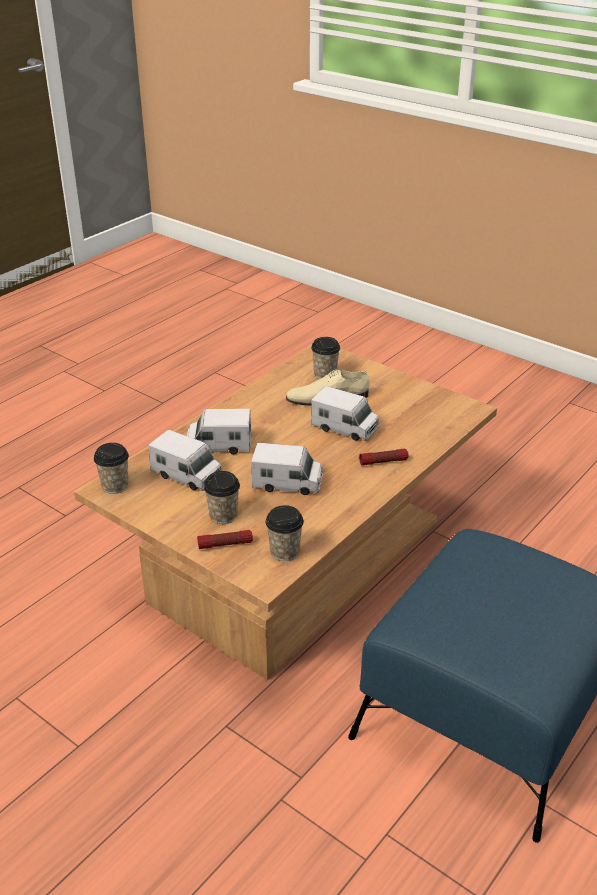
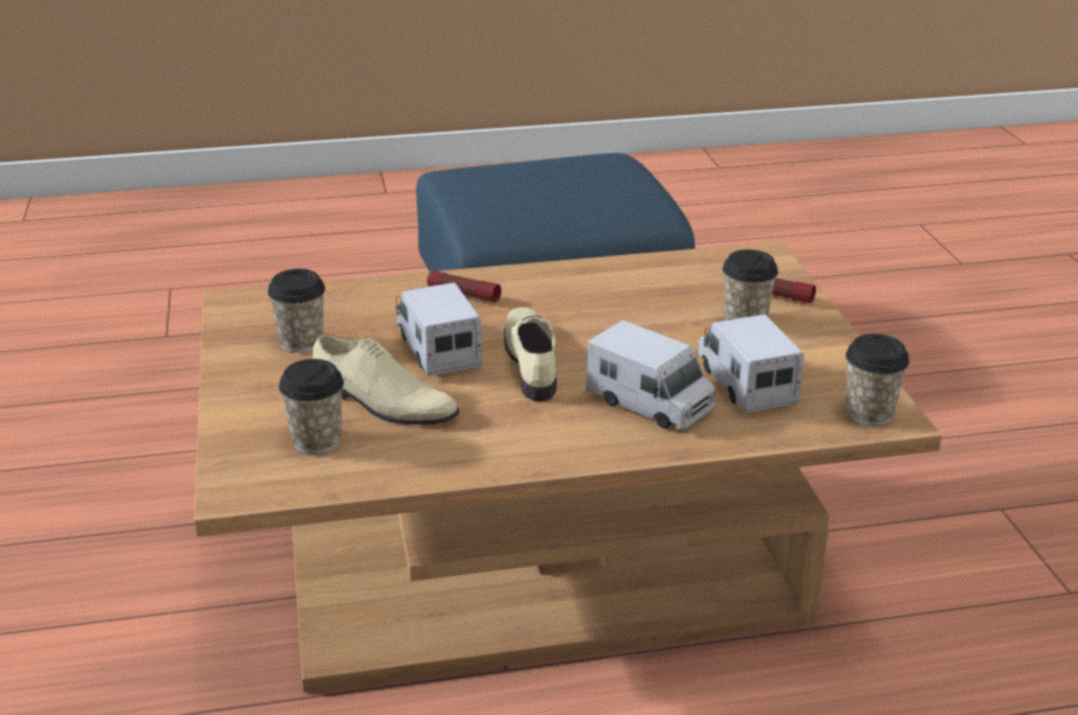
camera: 140 degrees left, 5 degrees down
(285, 551) = (713, 266): cup -> cup (301, 342)
(287, 483) = (619, 321): toy truck -> none
(297, 442) = (533, 360): none -> beige shoe

